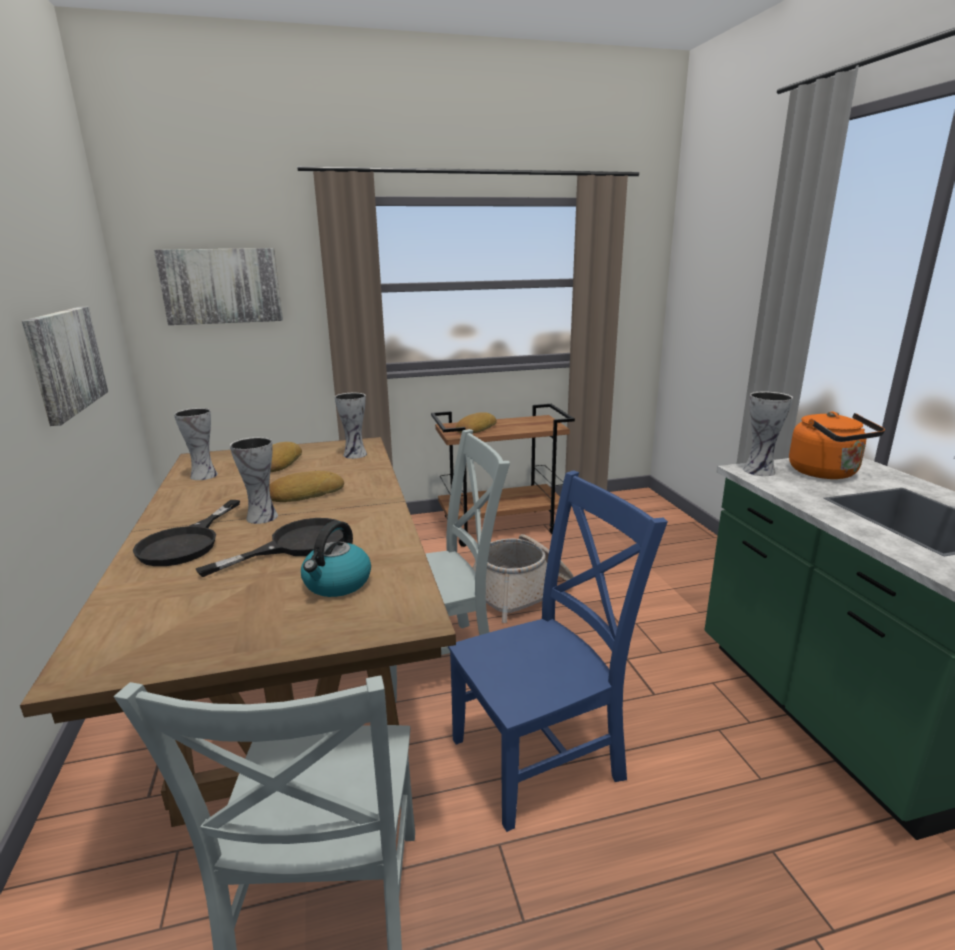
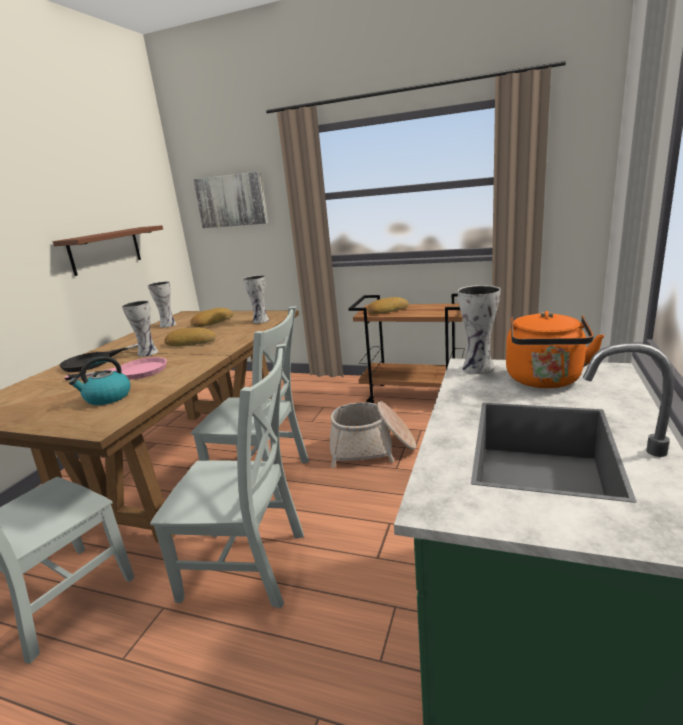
camera: 35 degrees right, 0 degrees up
(65, 361) = (105, 250): picture -> brown shelf
(296, 545) = (132, 372): black frying pan -> pink frying pan
(543, 756) = (249, 567): blue chair -> grey chair

